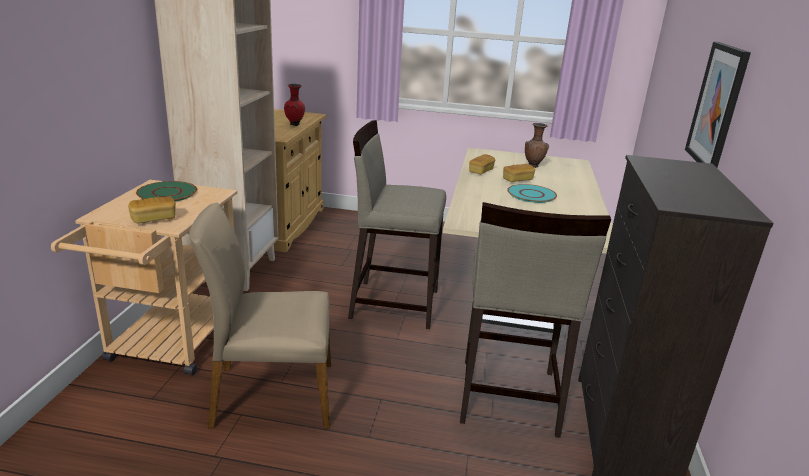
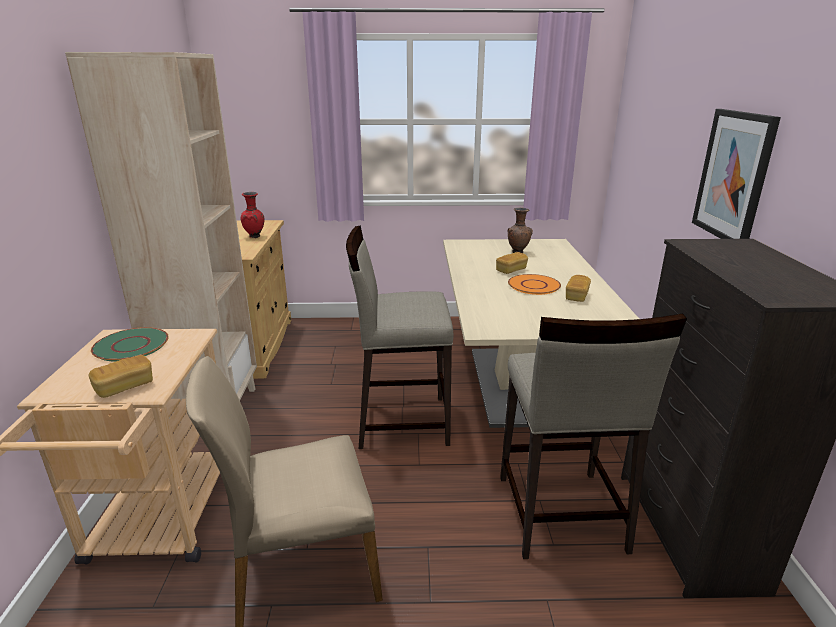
camera: 10 degrees left, 0 degrees up
(481, 171) = (470, 265): bread -> bread (576, 296)
(531, 194) = (533, 285): turquoise plate -> orange plate

